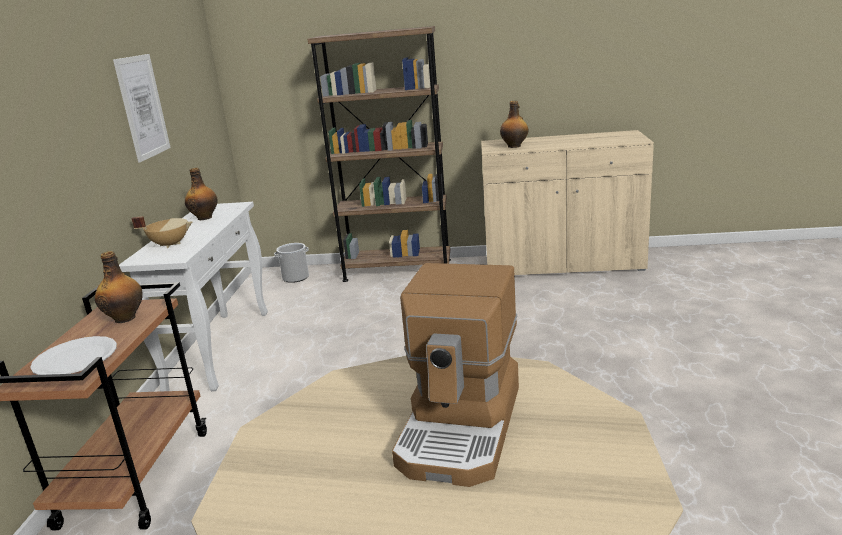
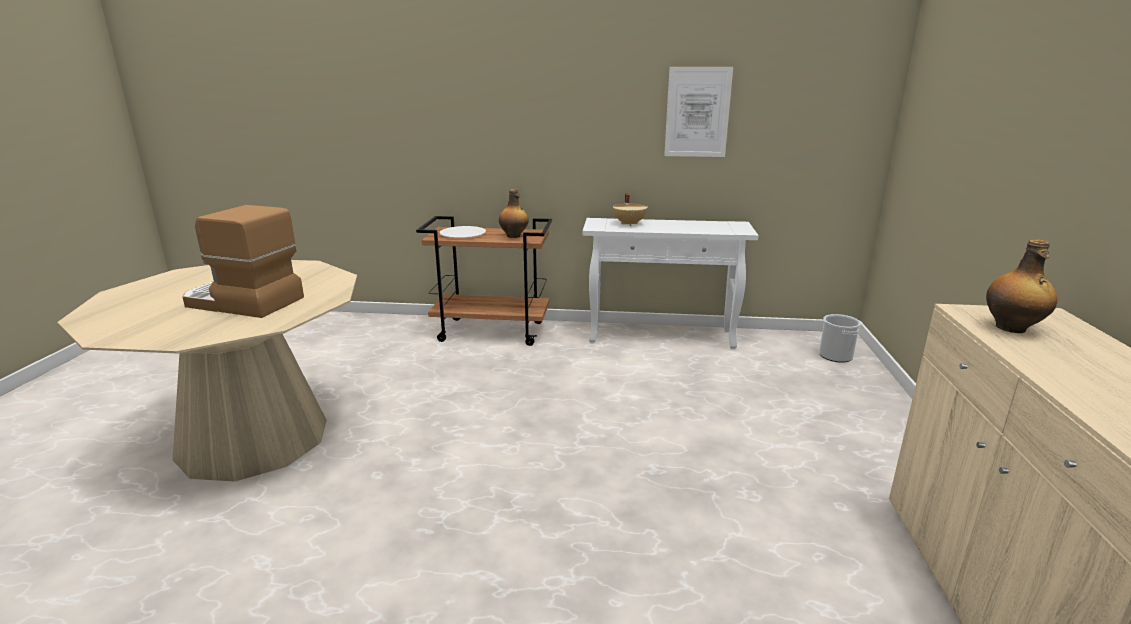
camera: 90 degrees right, 0 degrees up
(205, 217) = (703, 226): bottle -> none
(397, 270) = (889, 421): brown bookcase -> none

